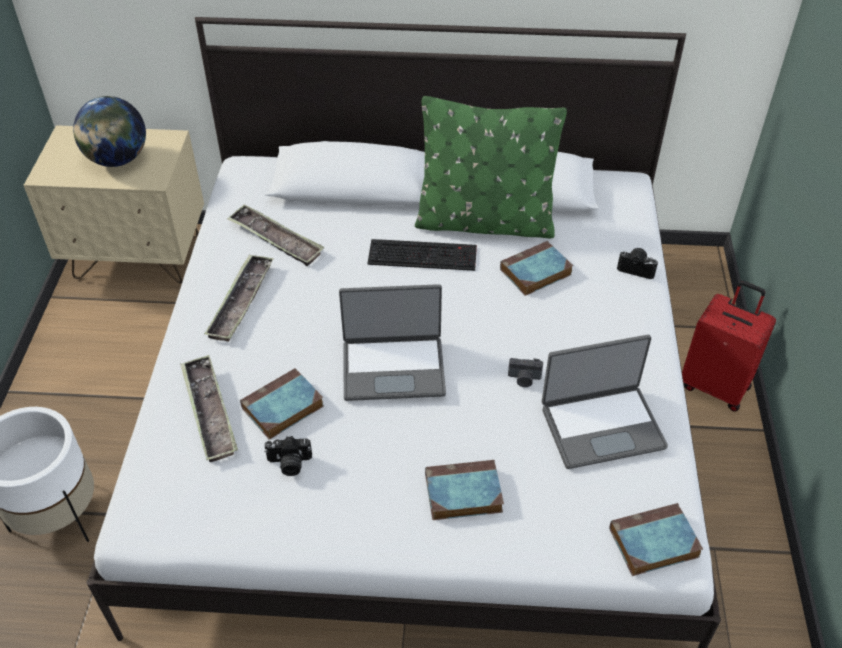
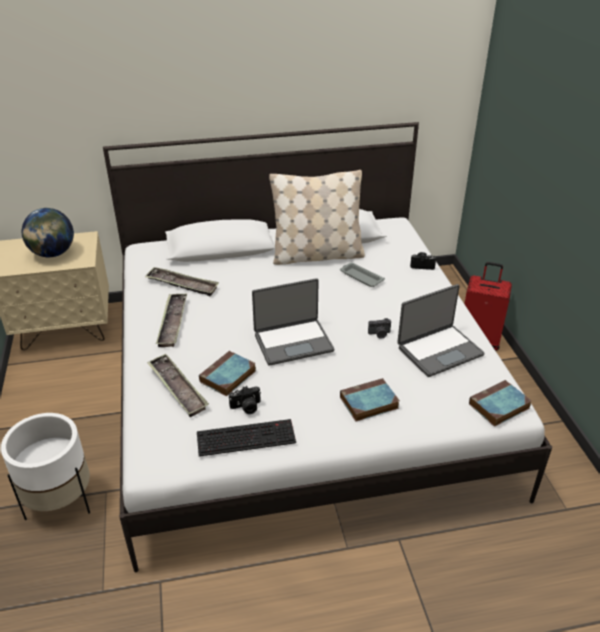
camera: 15 degrees left, 10 degrees down
(424, 254) = (285, 278): keyboard -> keyboard (247, 437)
(484, 222) = (317, 255): green pillow -> beige pillow
(535, 273) = (361, 277): book -> grey tray

